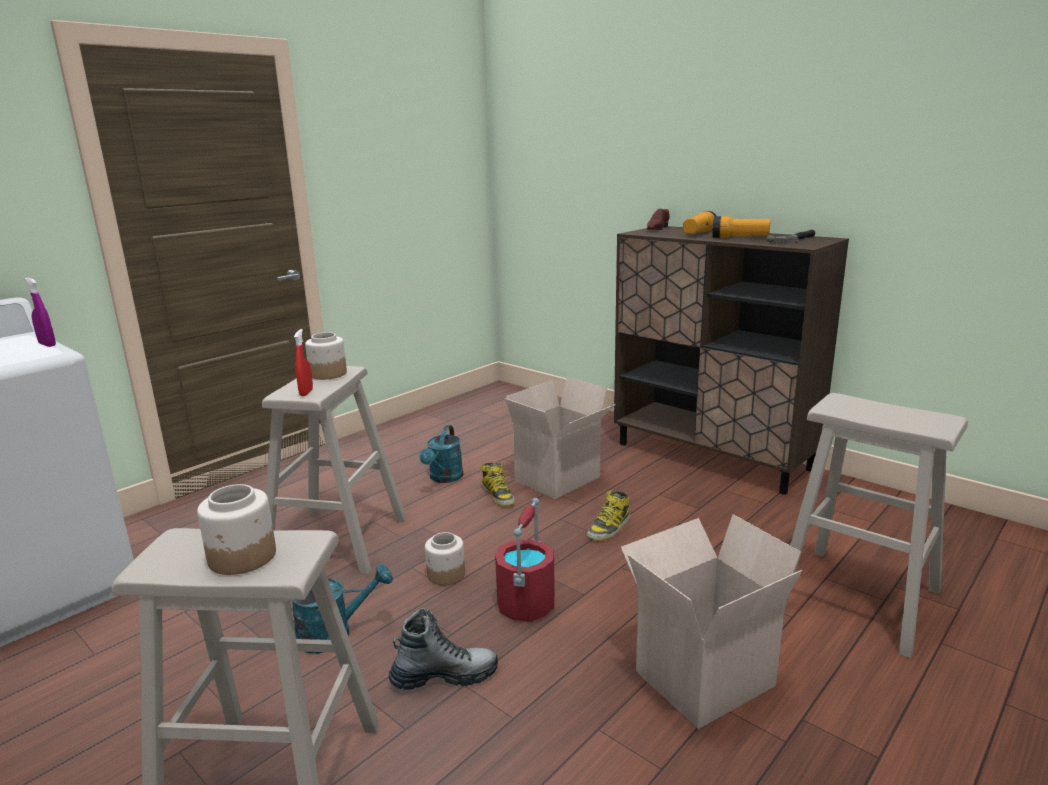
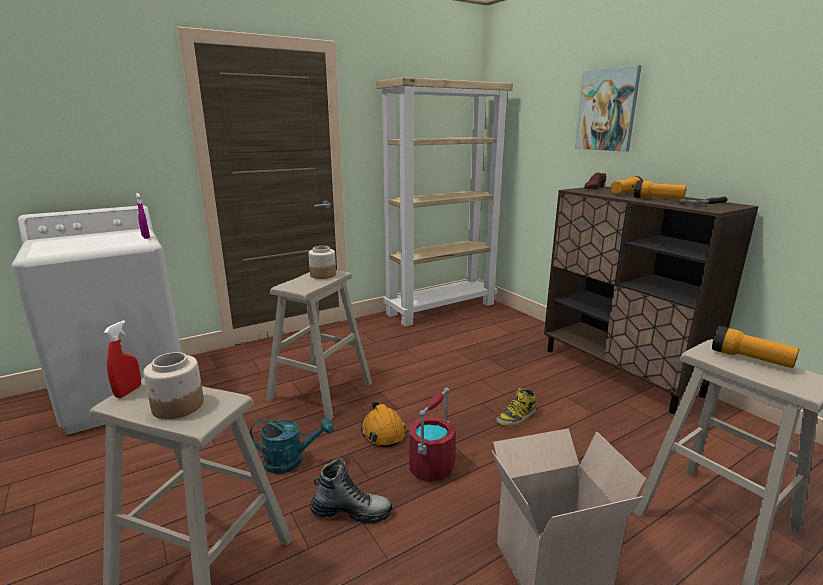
camera: 15 degrees right, 0 degrees up
(306, 392) = (300, 287): red spray bottle -> red spray bottle (128, 391)
(444, 478) = (408, 358): turquoise watering can -> none
(446, 575) = (382, 431): jar -> orange hard hat
(464, 409) = (441, 308): none -> beige bookcase
(498, 495) = (442, 377): boot -> none
(558, 480) = (490, 372): cardboard box -> none
(662, 129) = (607, 110): none -> picture
(877, 407) = (750, 359): none -> flashlight

